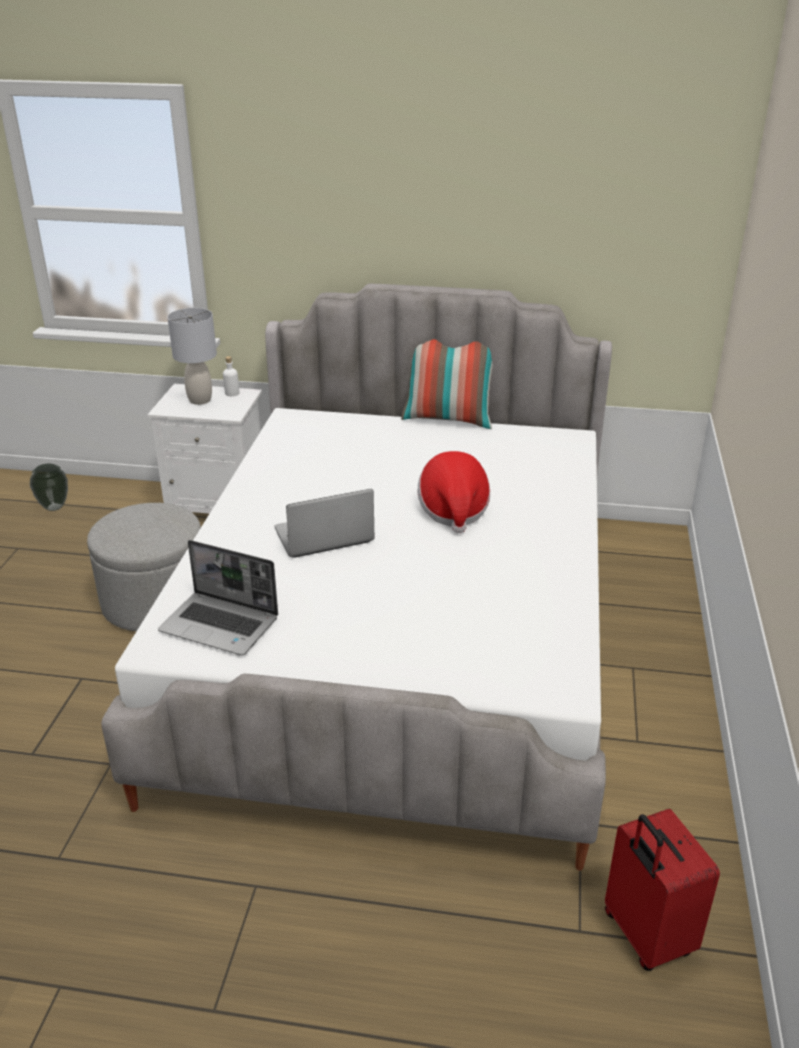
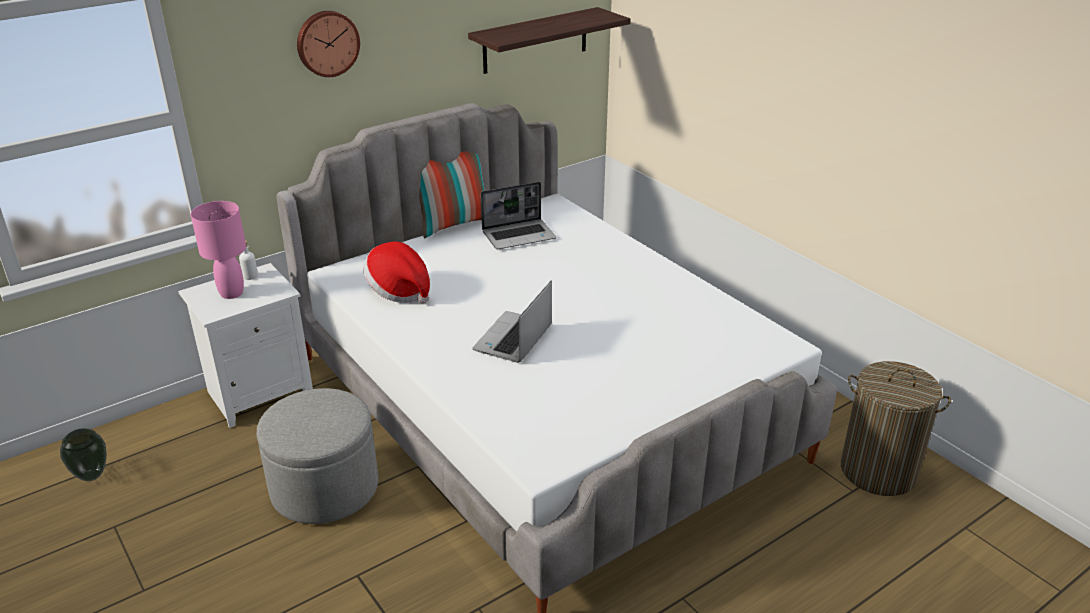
camera: 45 degrees left, 0 degrees up
(200, 400) = (232, 293): grey table lamp -> pink table lamp
(221, 625) = (553, 428): laptop -> laptop (519, 235)
(346, 182) = (327, 43): none -> wall clock
(453, 510) = (562, 281): hat -> hat (399, 291)
(615, 239) = (535, 40): none -> shelf
(645, 935) = (878, 471): red suitcase -> laundry basket

